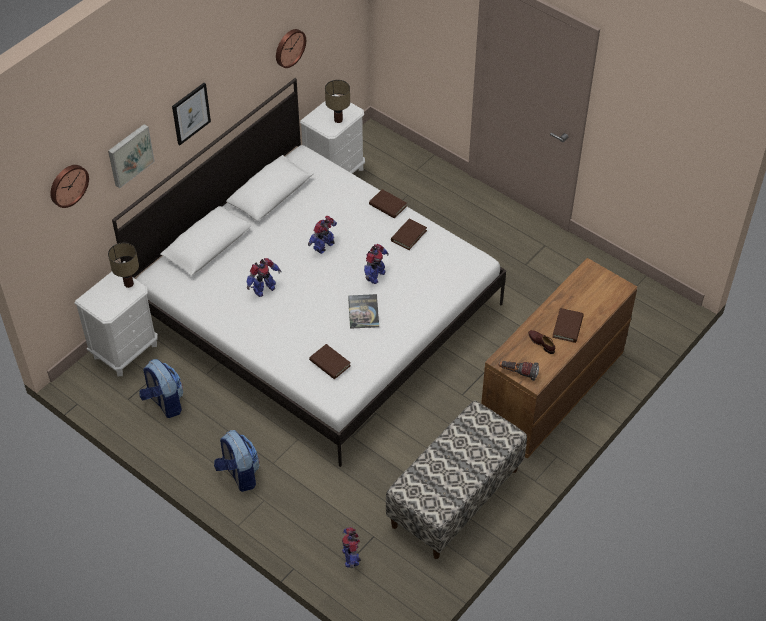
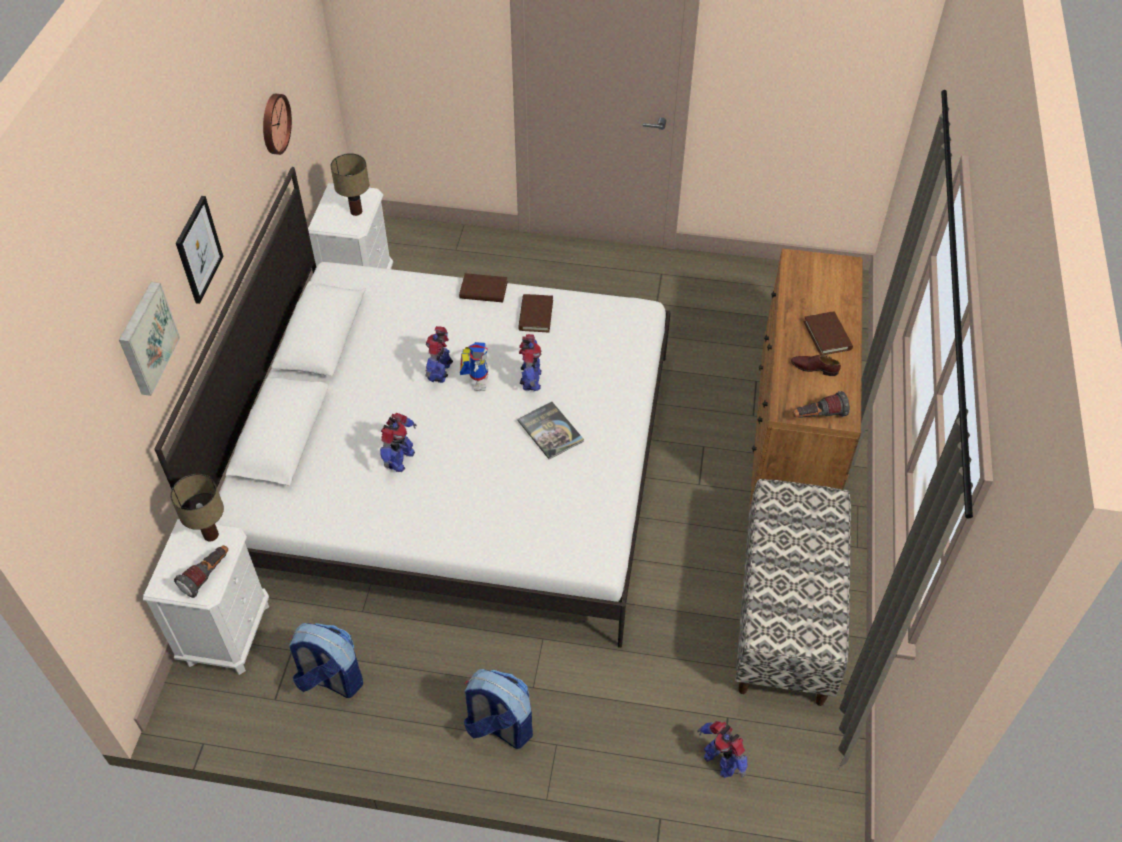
camera: 30 degrees left, 0 degrees up
(67, 185) = (83, 416): wall clock -> none
(113, 305) = (207, 576): none -> flashlight
(330, 363) = (557, 516): brown book -> none
(342, 261) = (477, 380): none -> toy robot

